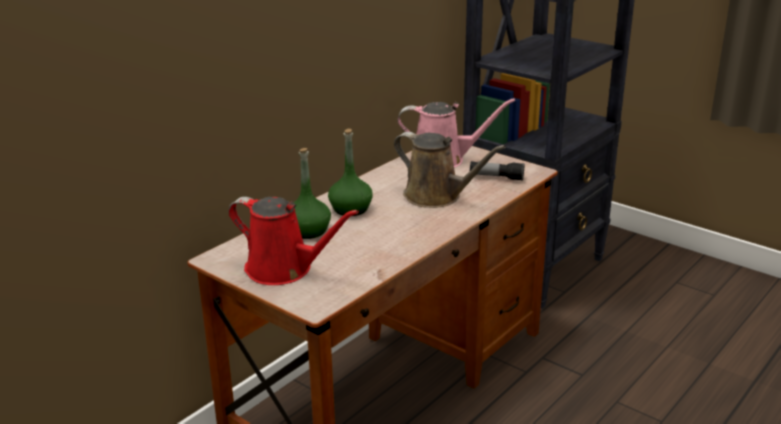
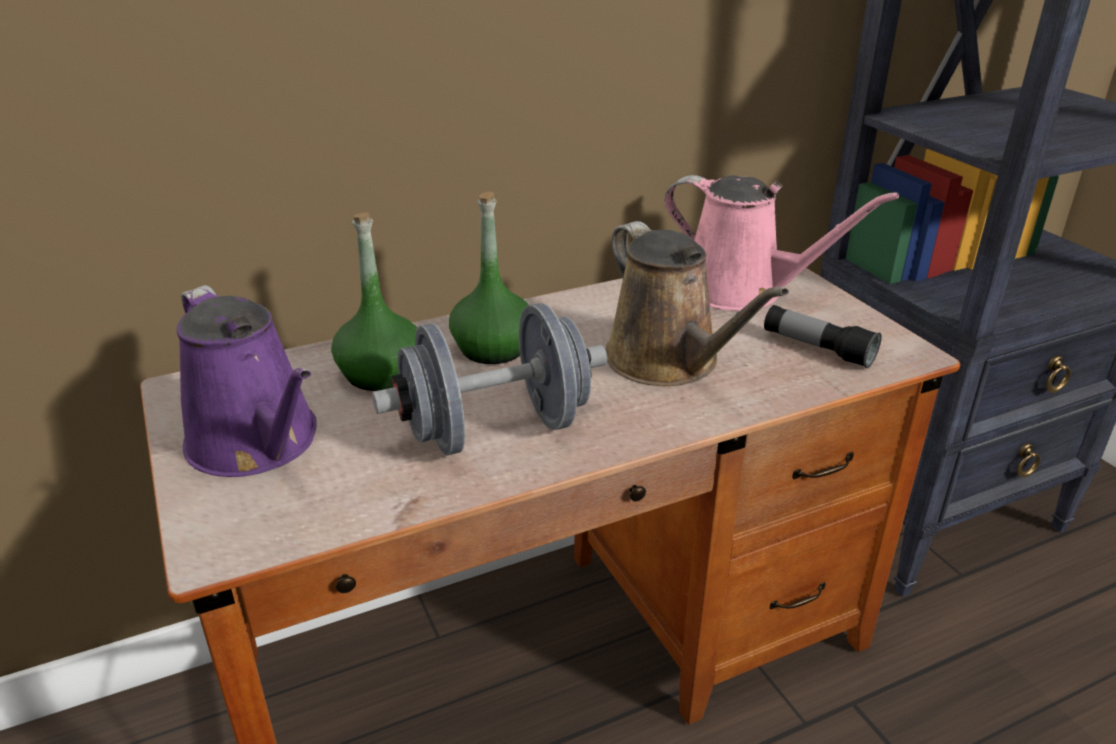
camera: 25 degrees right, 5 degrees up
(284, 269) = (258, 444): red watering can -> purple watering can
(387, 239) = (496, 430): none -> grey dumbbell

